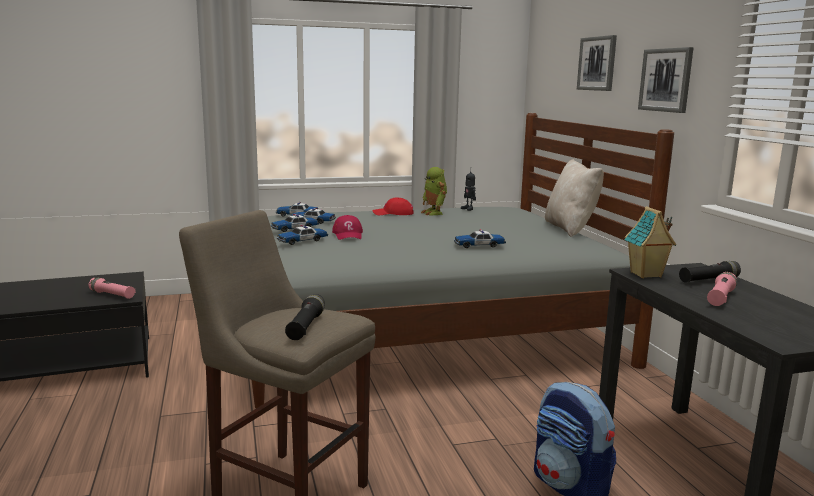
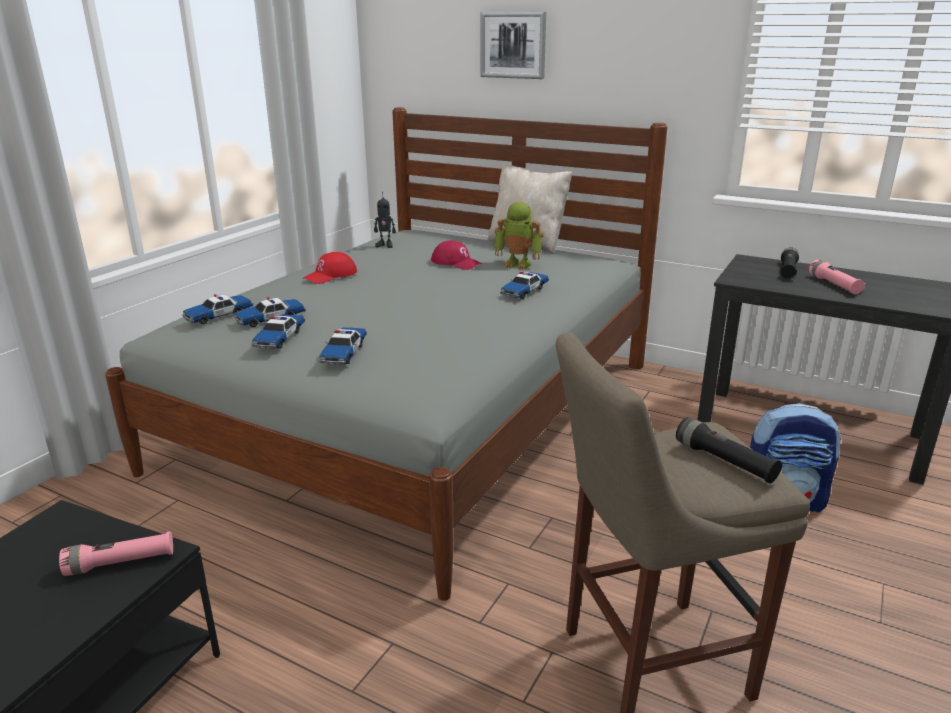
camera: 45 degrees left, 10 degrees up
(348, 235) = (371, 324): red cap -> red cap (456, 263)
(434, 213) = (370, 261): toy robot -> toy robot (518, 264)
(646, 275) = (748, 280): toy house -> none
(666, 80) = (638, 67): picture -> none

